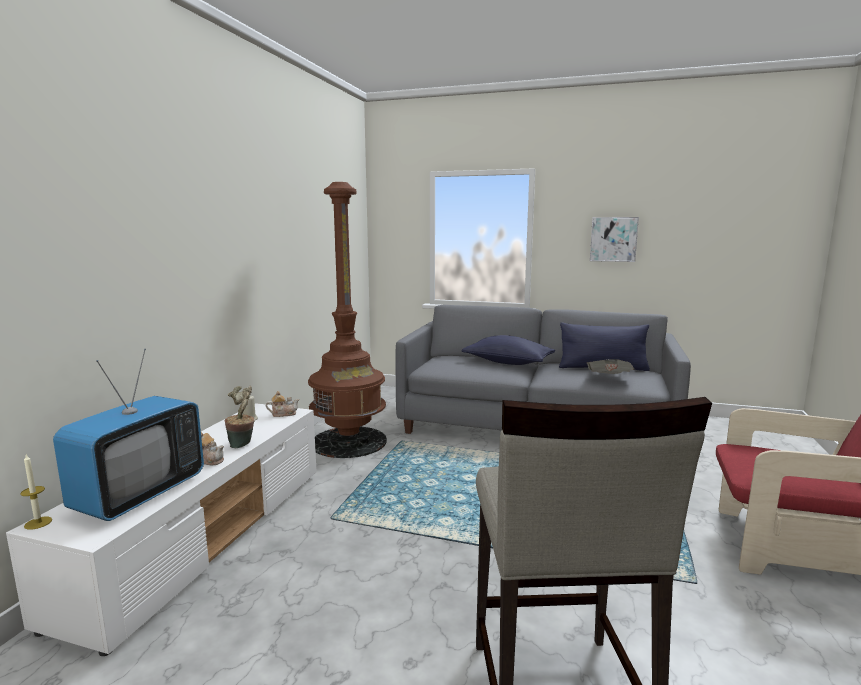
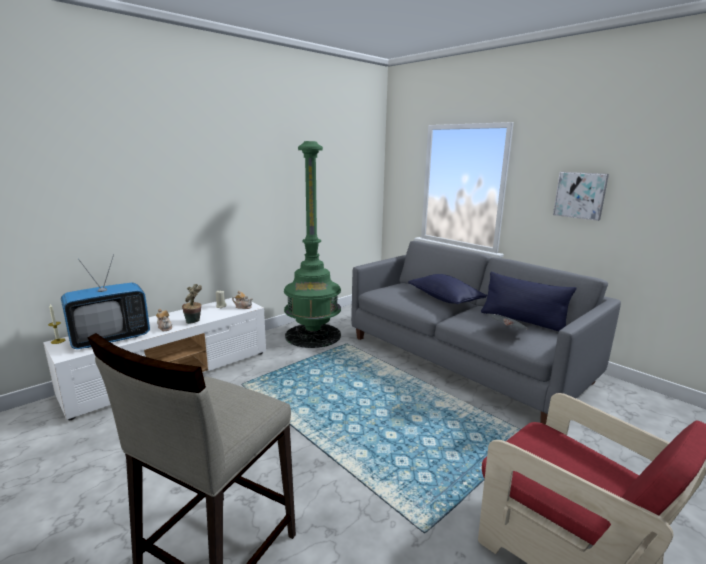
camera: 30 degrees right, 5 degrees up
(349, 442) = (313, 335): brown floor lamp -> green floor lamp

